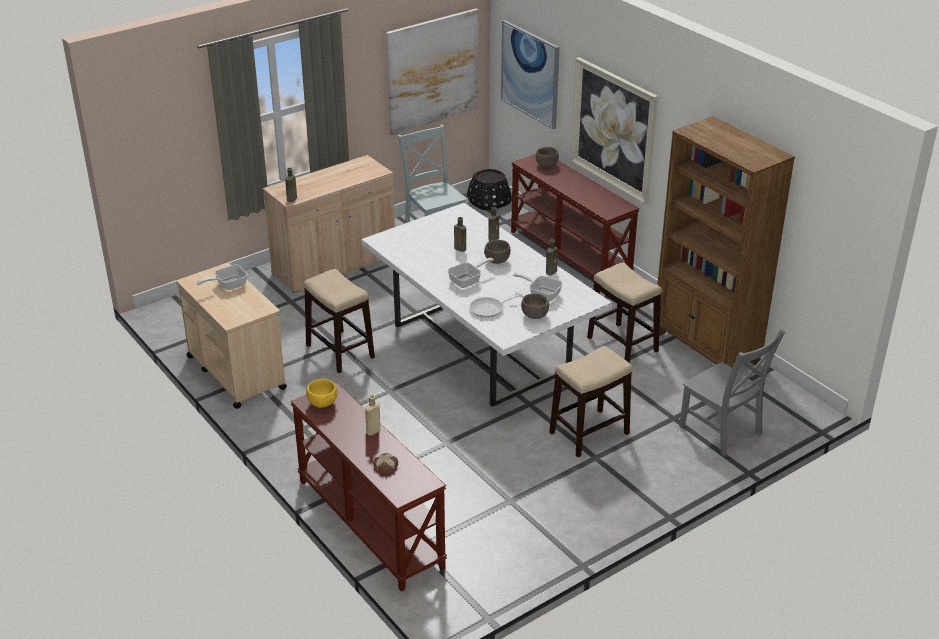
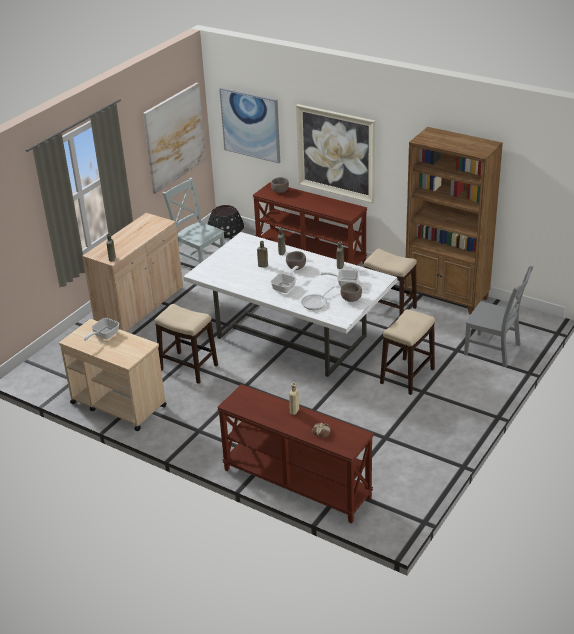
camera: 20 degrees left, 0 degrees up
(322, 403) = (242, 402): yellow bowl -> none

